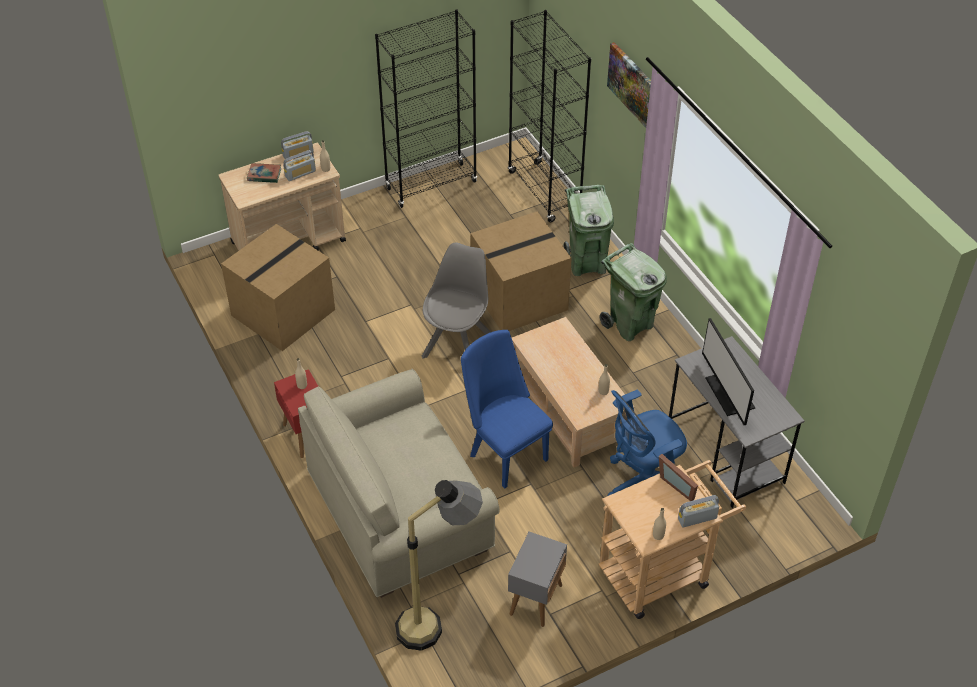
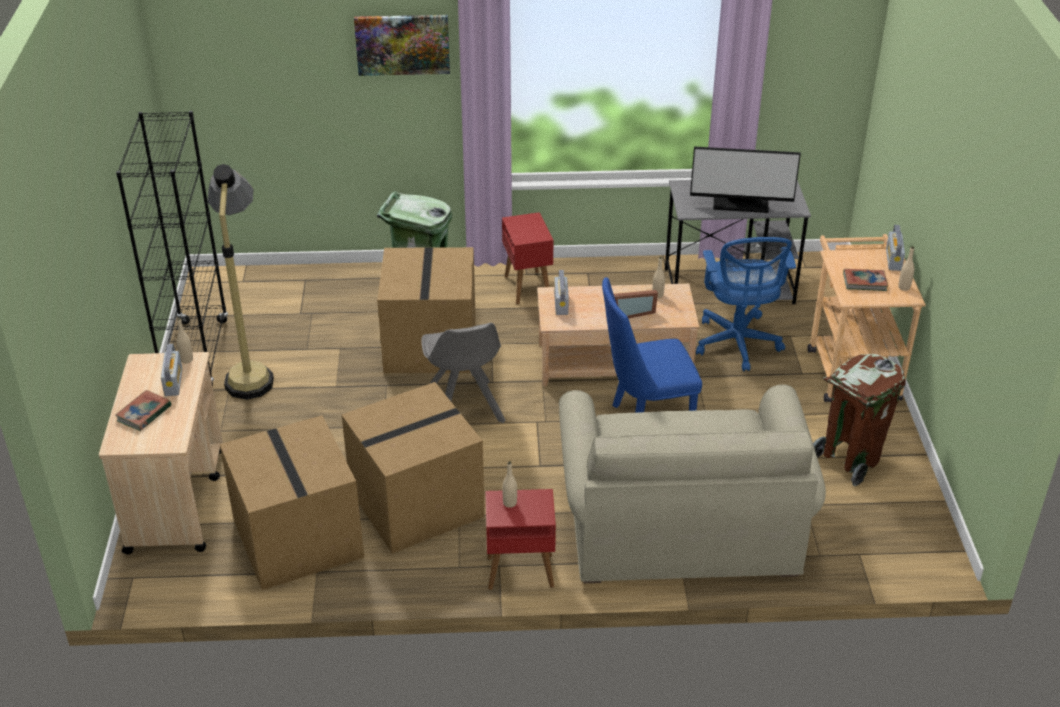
camera: 65 degrees left, 10 degrees down
(298, 154) = (134, 375): radio -> radio (561, 304)
(344, 357) = (415, 505): none -> cardboard box
(438, 620) = (848, 539): floor lamp -> floor lamp (251, 369)
(458, 343) = (464, 408): grey chair -> grey chair turned 150 degrees counterclockwise
(536, 599) = (849, 459): grey side table -> brown trash can
(544, 192) = (289, 280): black bookcase -> none
(630, 325) = (527, 287): green trash can -> red side table
(648, 506) = (864, 282): none -> book
(678, 484) = (846, 258): picture frame -> picture frame (630, 313)

